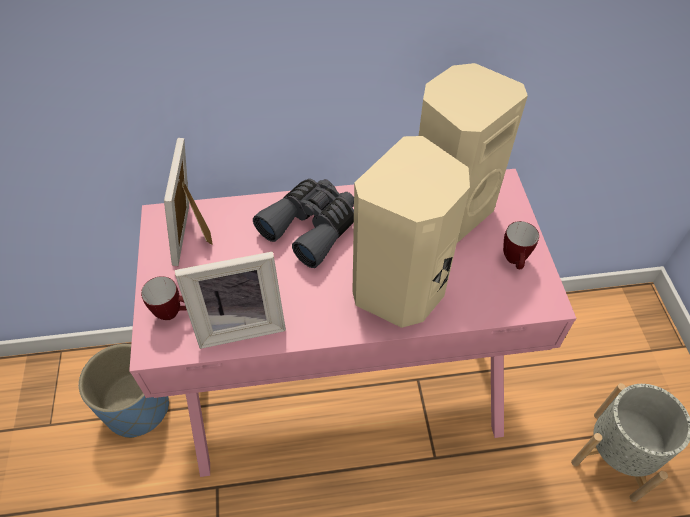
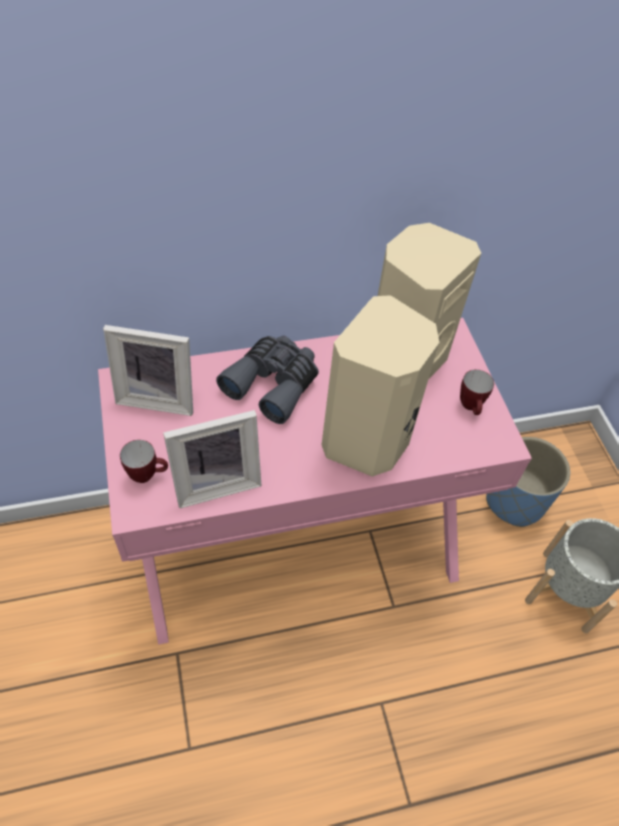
camera: 10 degrees left, 0 degrees up
(137, 408) = (83, 580): blue planter -> blue planter (515, 501)
(196, 234) = (158, 396): picture frame -> picture frame turned 75 degrees counterclockwise

